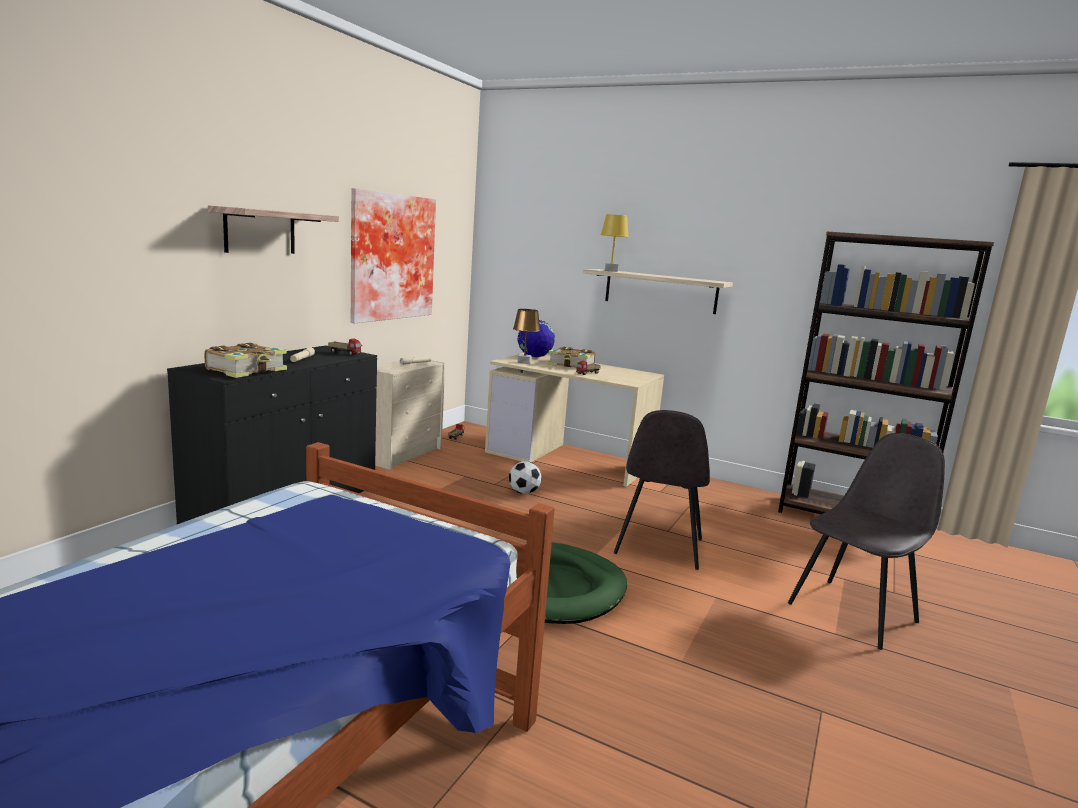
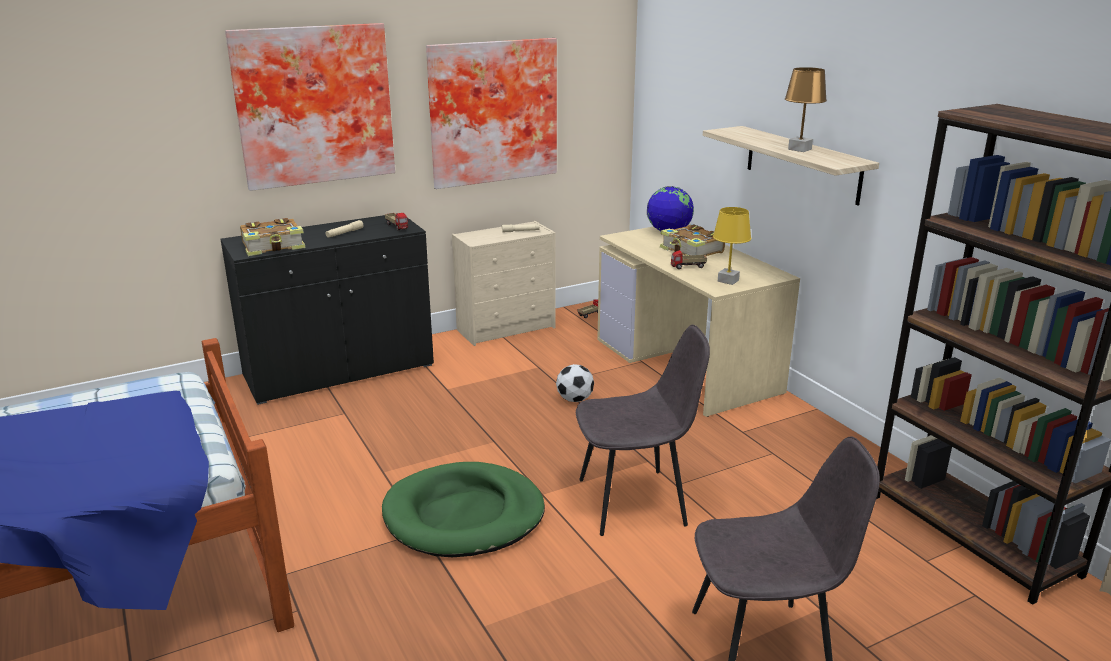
camera: 35 degrees right, 10 degrees up
(260, 231) = (314, 105): shelf -> picture
(524, 362) = (638, 241): brown table lamp -> brown table lamp (800, 149)
(610, 271) = (737, 133): yellow table lamp -> yellow table lamp (727, 281)
(658, 547) = (635, 502): grey chair -> grey chair turned 150 degrees counterclockwise

